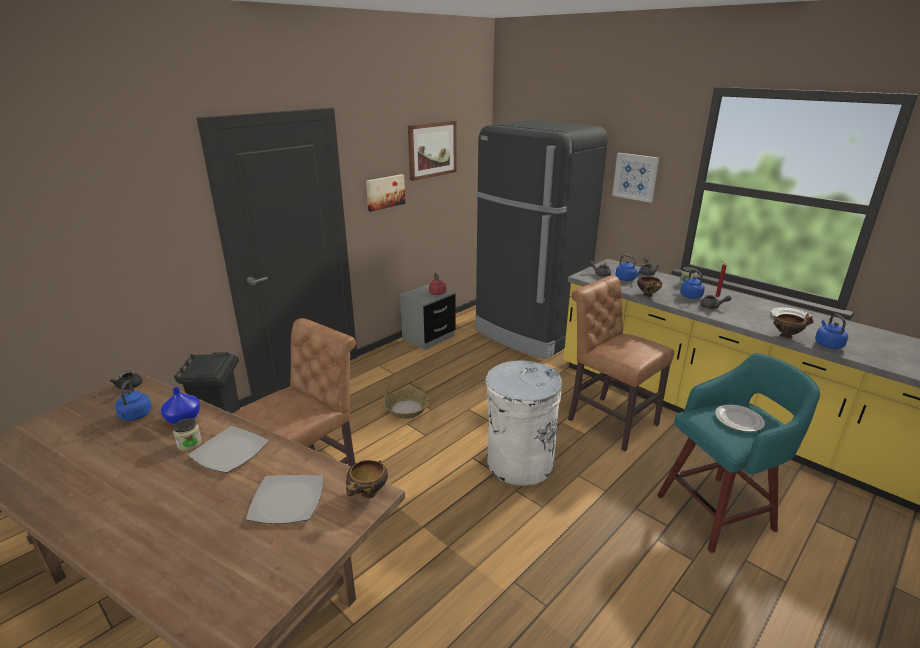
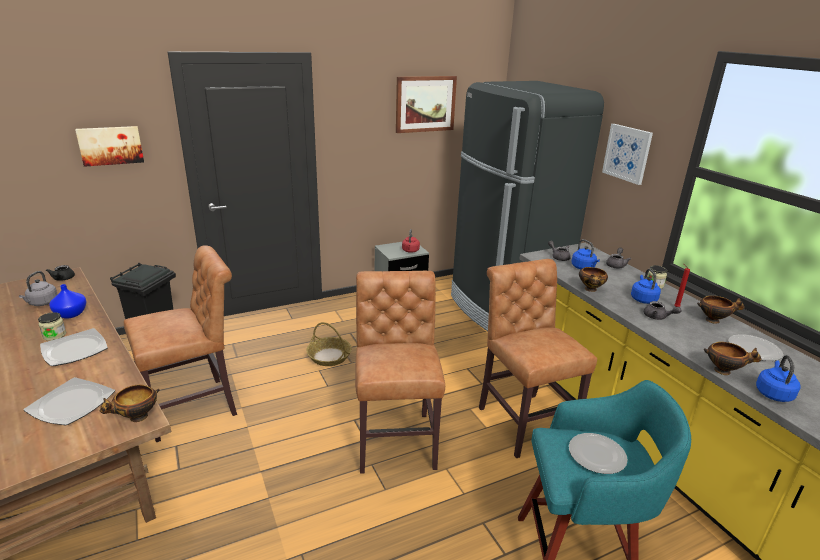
camera: 20 degrees right, 0 degrees up
(135, 416) = (42, 303): blue kettle -> grey kettle
(385, 192) = (364, 141): picture -> picture (111, 145)
(519, 463) = (395, 438): white trash can -> brown chair
(748, 301) = (714, 320): none -> bowl

